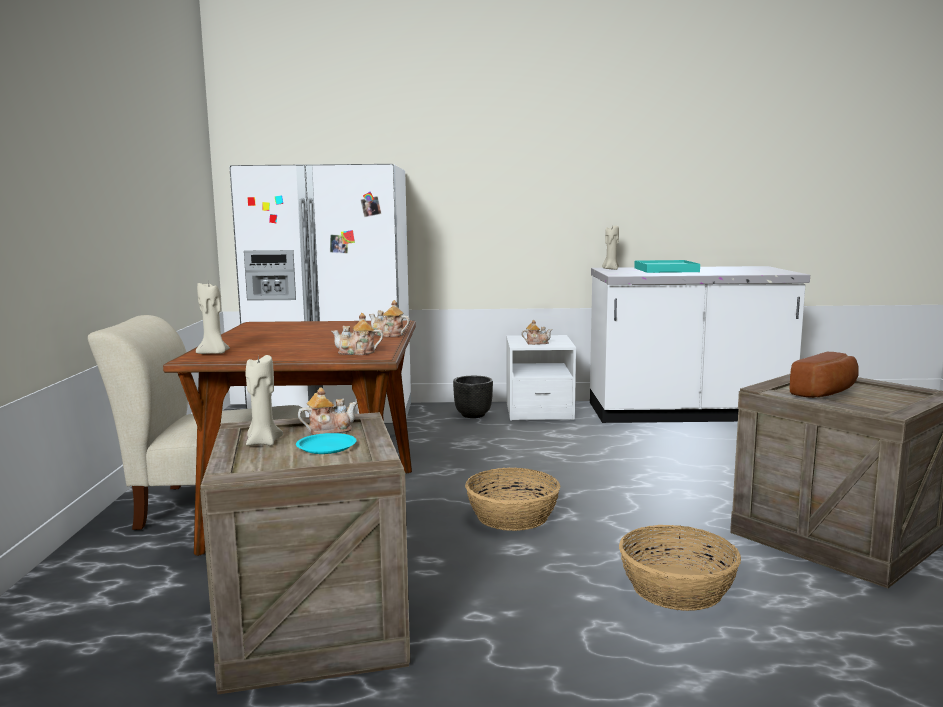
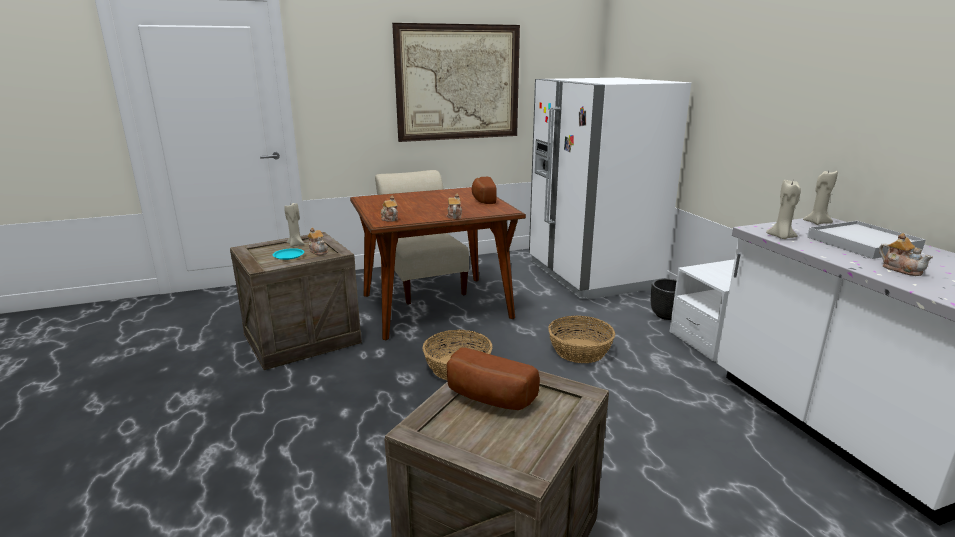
camera: 70 degrees right, 10 degrees up
(122, 168) = (458, 83): none -> picture
(214, 353) = (375, 198): beige candle -> beige candle (781, 237)
(324, 324) = (482, 199): none -> bread
(536, 343) = (716, 274): teapot -> teapot (901, 269)
(665, 270) = (862, 243): turquoise tray -> white tray
(677, 588) = (365, 448): basket -> basket (580, 351)

